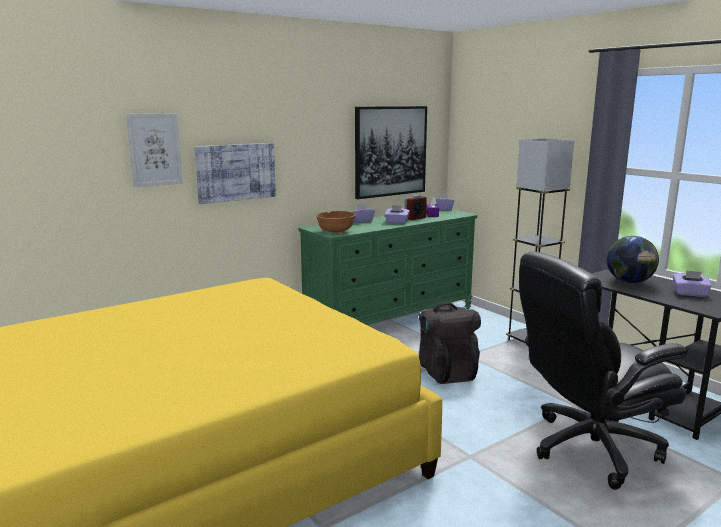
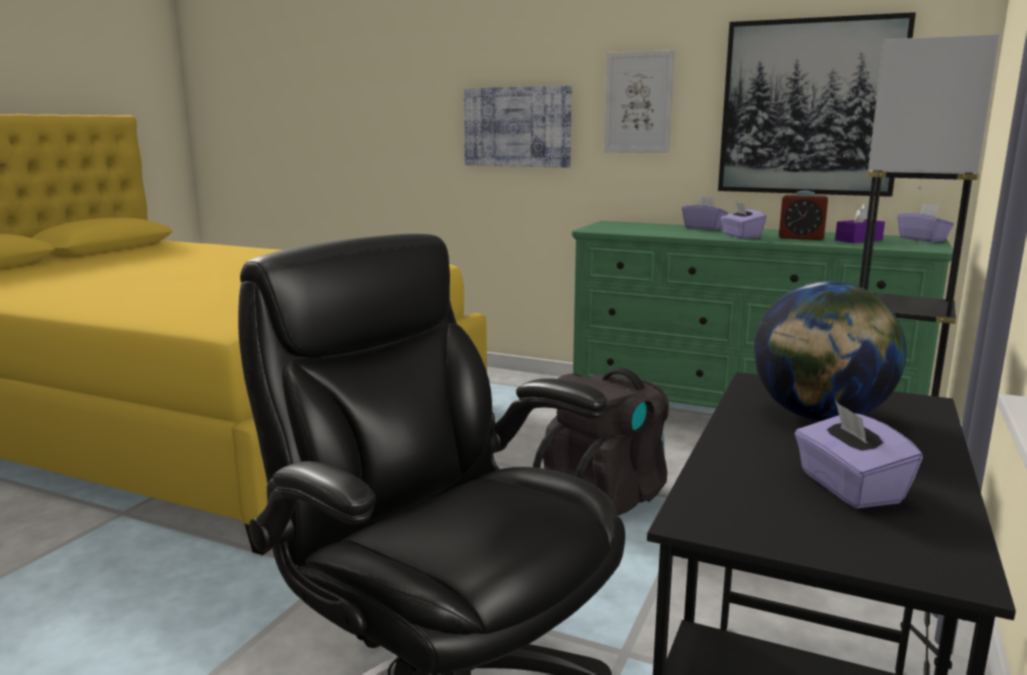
camera: 60 degrees right, 0 degrees up
(155, 149) = (422, 91): picture -> picture (638, 102)
(335, 232) = (609, 229): brown bowl -> none

